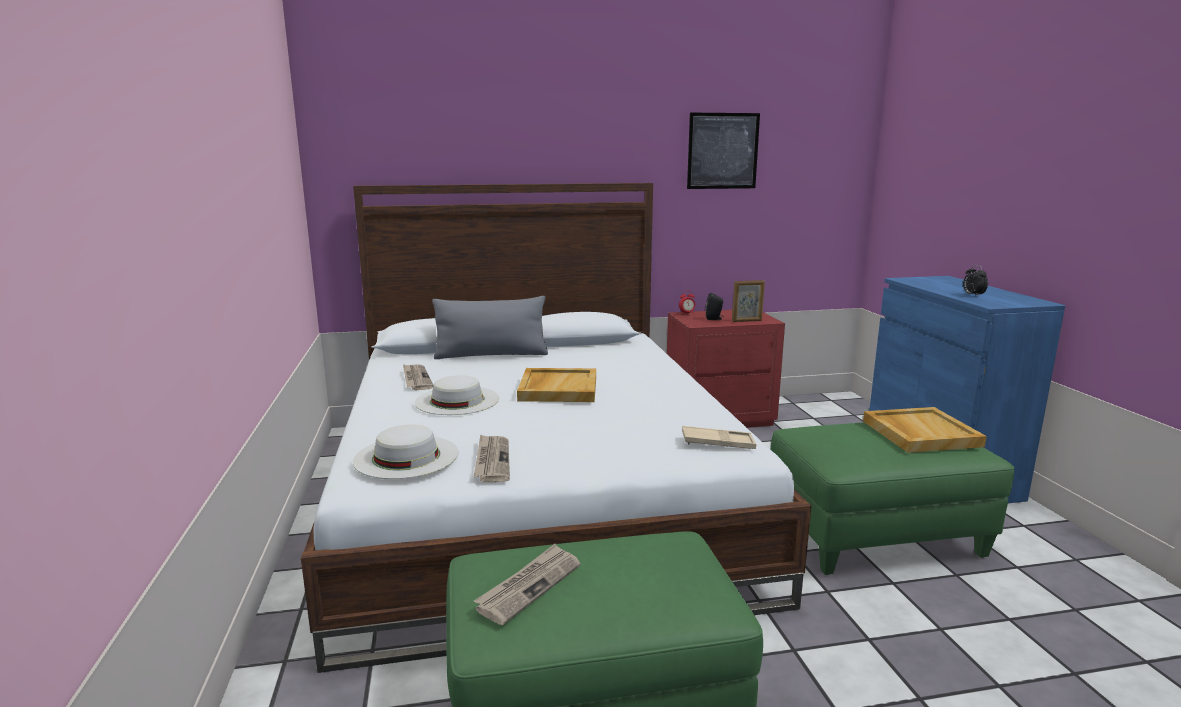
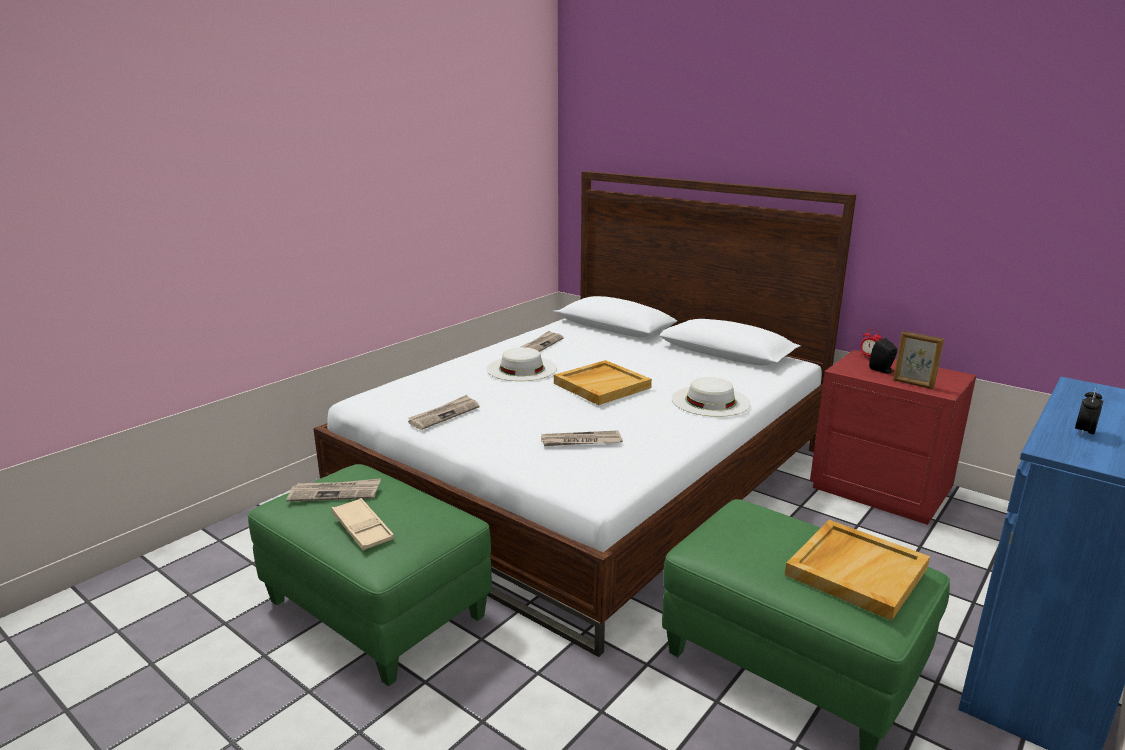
camera: 50 degrees right, 5 degrees up
(406, 456) = (412, 391): white hat -> white hat (710, 401)
(491, 355) = (631, 343): grey pillow -> none
(651, 430) = (580, 441): none -> newspaper
(718, 443) = (597, 472): beige tray -> beige tray (362, 529)
(722, 151) = (965, 162): picture -> none

